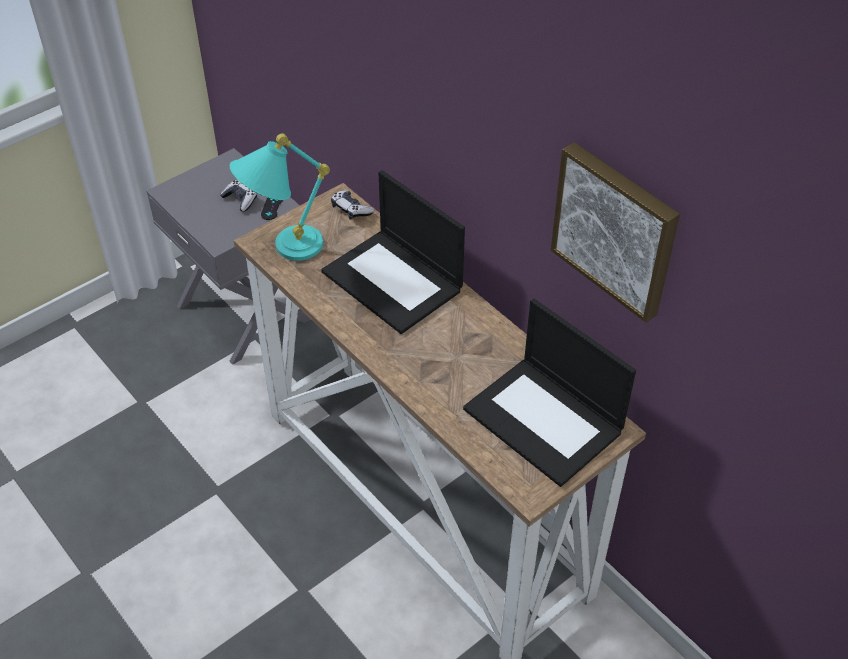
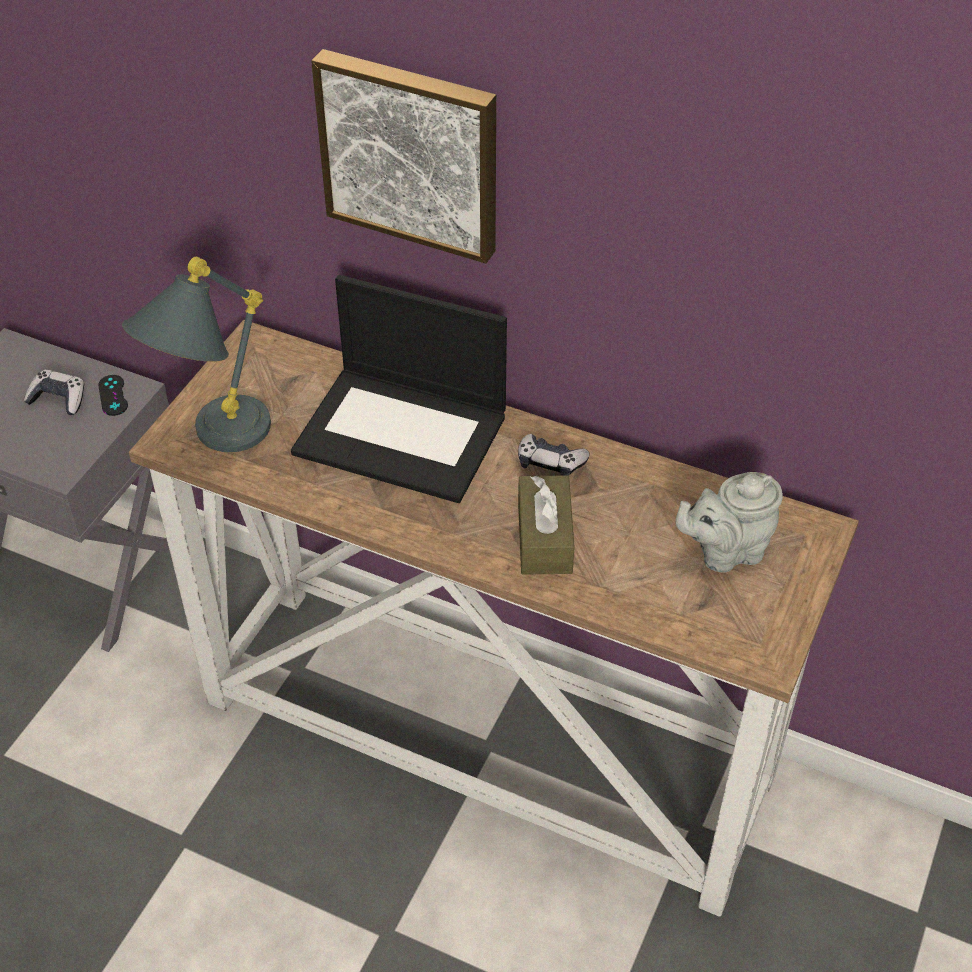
camera: 25 degrees left, 0 degrees up
(282, 250) = (213, 442): turquoise table lamp -> grey table lamp
(351, 210) = (280, 353): game controller -> game controller (550, 463)
(439, 372) = (544, 538): none -> brown tissue box
(545, 420) = (725, 551): laptop -> grey teapot
(616, 229) = (787, 243): picture -> picture (411, 152)

